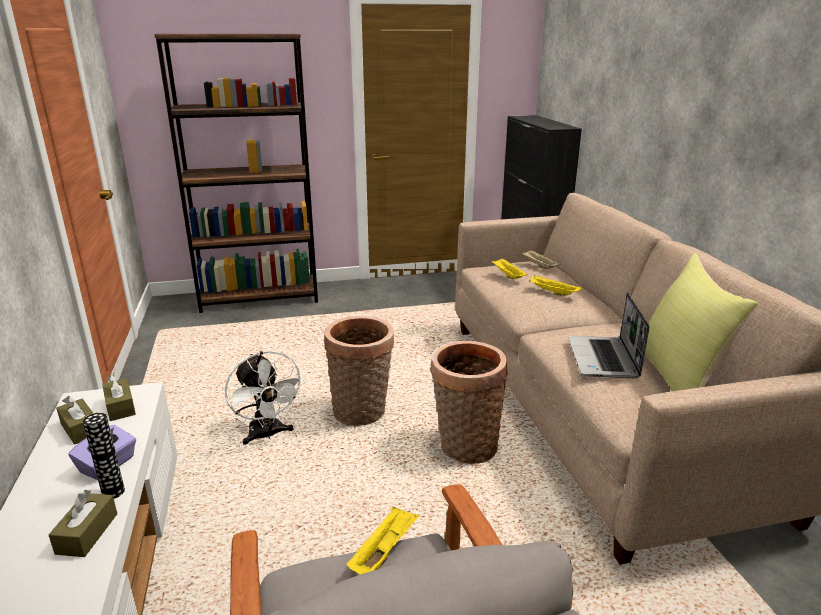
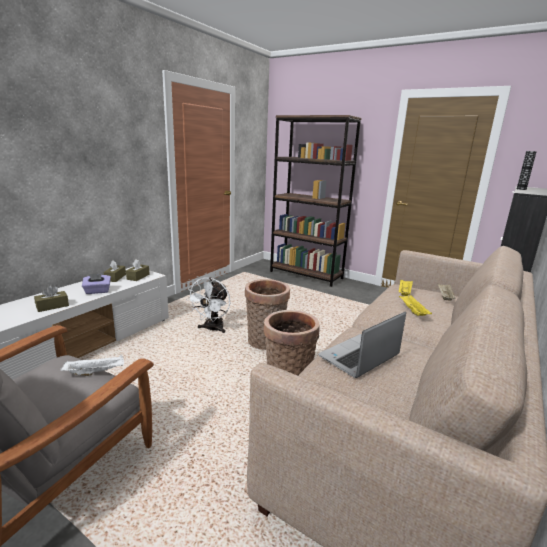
camera: 45 degrees right, 5 degrees down
(113, 492) = (81, 299): vase -> vase (521, 189)
(384, 551) = (96, 372): yellow tray -> white tray
(679, 377) = (396, 399): yellow pillow -> none

